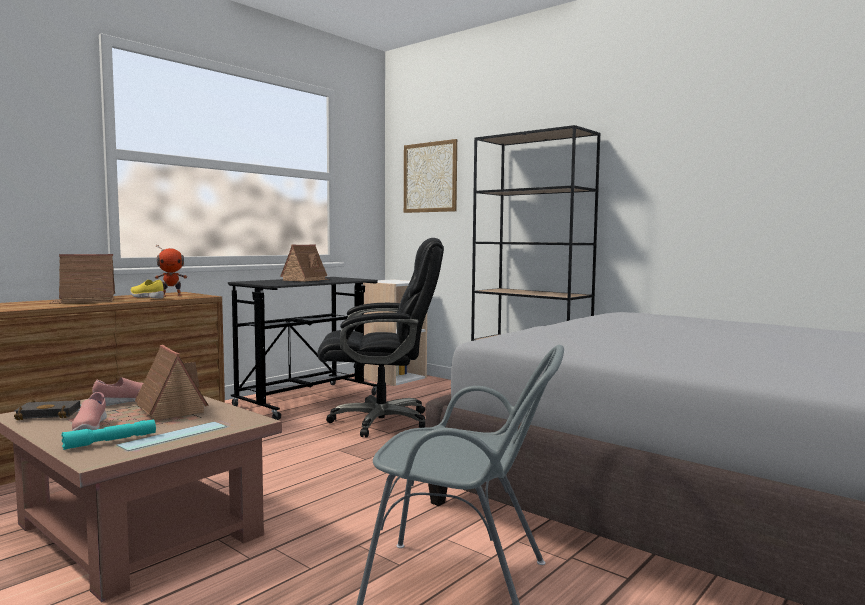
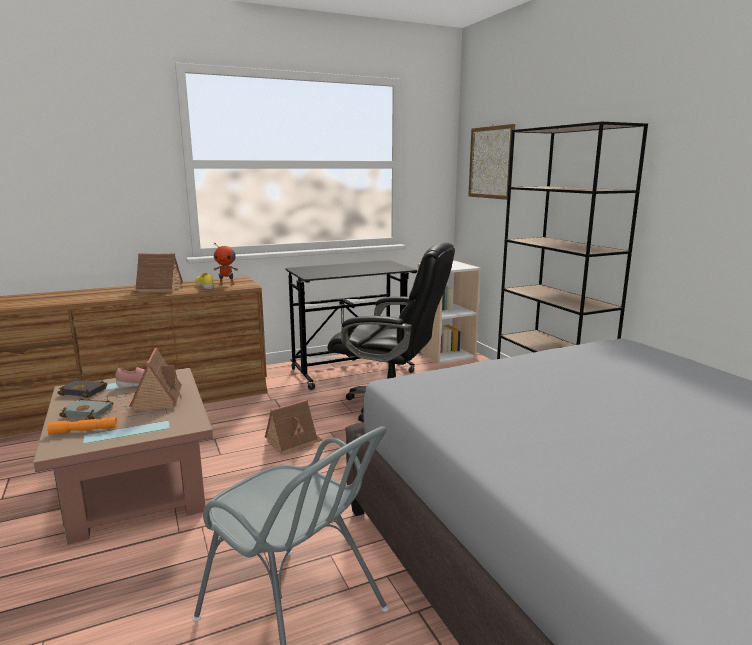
camera: 25 degrees right, 10 degrees up
(89, 428) = (89, 412): pink shoe -> grey book
(110, 441) = (84, 430): turquoise flashlight -> orange flashlight
(305, 280) = (352, 267): toy house -> toy house (293, 441)

